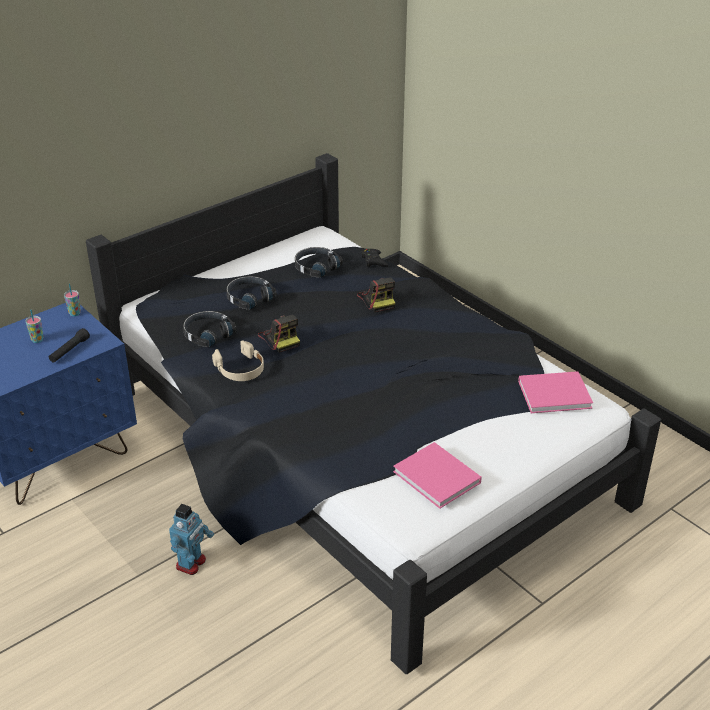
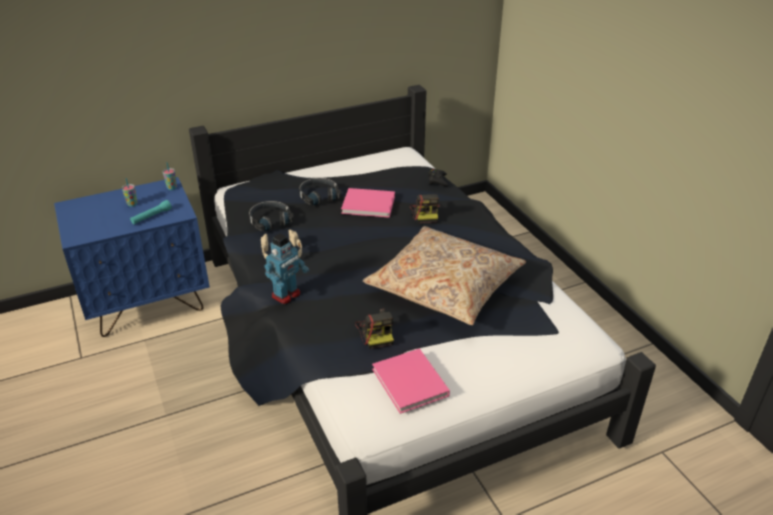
camera: 15 degrees right, 0 degrees up
(69, 350) = (151, 217): black flashlight -> turquoise flashlight
(191, 563) = (212, 414): toy robot -> toy robot (286, 295)
(280, 338) = (327, 233): camera -> camera (376, 332)
(316, 267) = (386, 179): black headphones -> none
(430, 375) = (444, 286): none -> beige pillow
(556, 394) = (556, 324): pink book -> pink book (370, 205)

